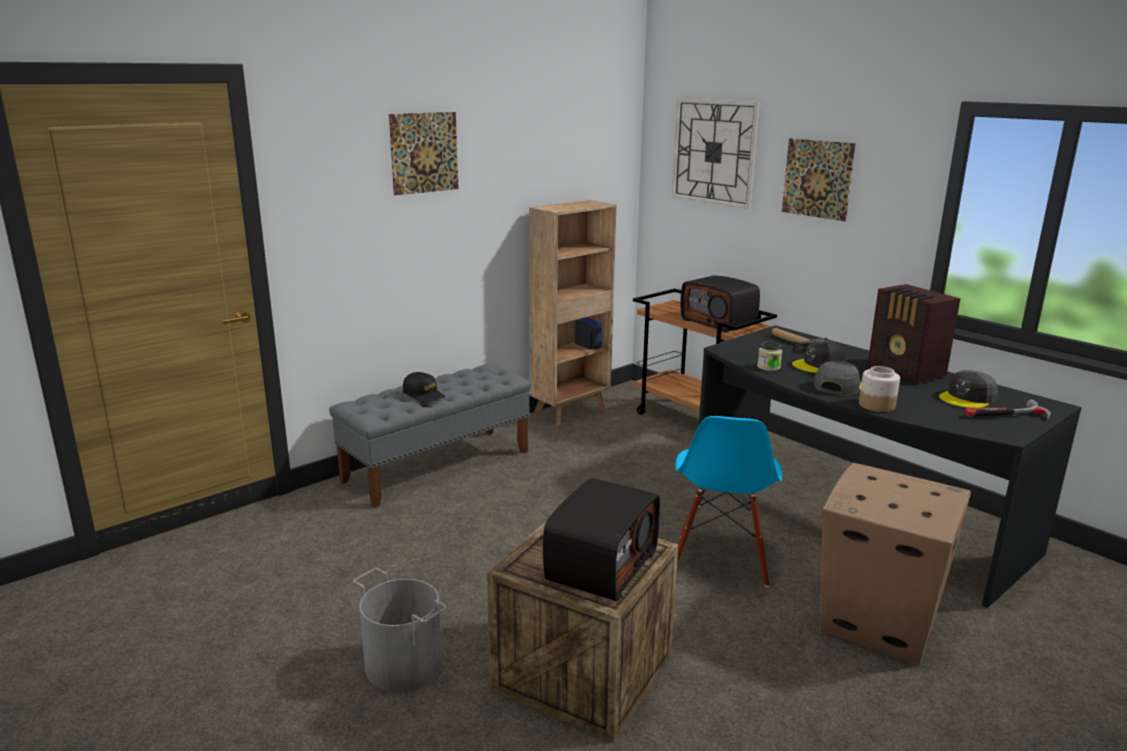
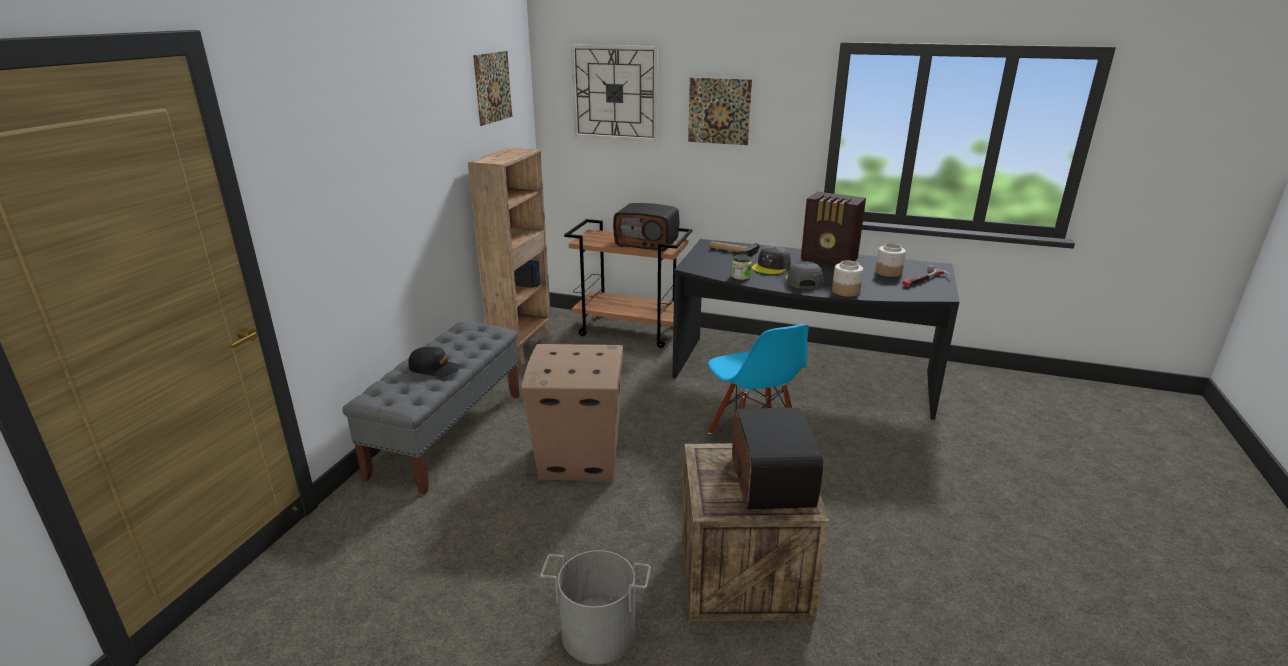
camera: 30 degrees left, 5 degrees up
(424, 153) = (382, 118): picture -> picture (493, 87)
(876, 621) = (886, 453): cardboard box -> cardboard box (577, 458)
(968, 398) = (889, 272): grey cap -> jar

